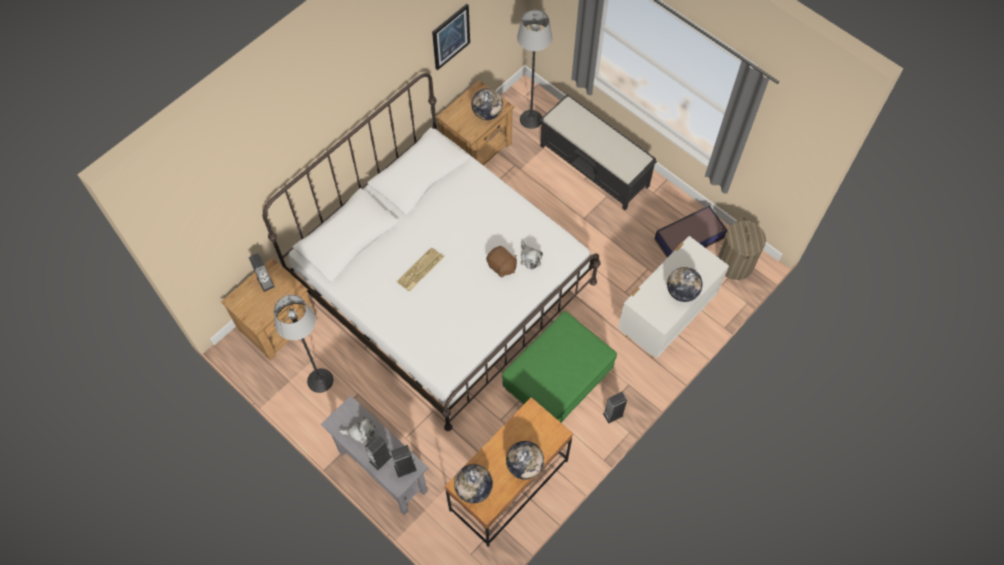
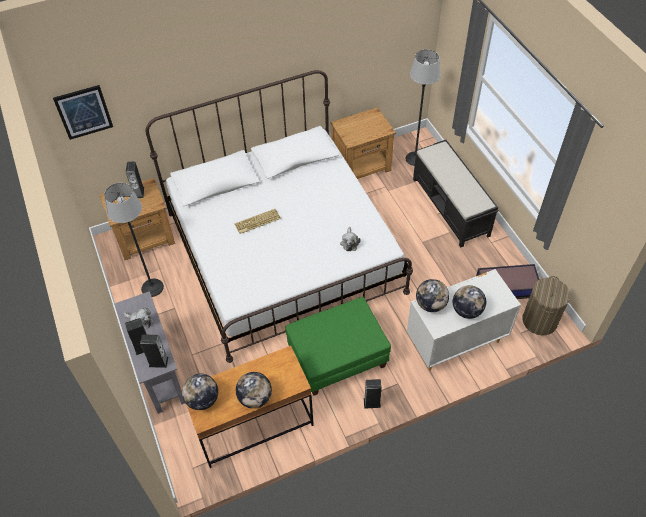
camera: 25 degrees right, 10 degrees down
(450, 36) = (353, 50): picture -> picture (83, 112)
(487, 113) = (371, 131): globe -> globe (430, 304)
(501, 266) = (323, 240): brown plush toy -> none

